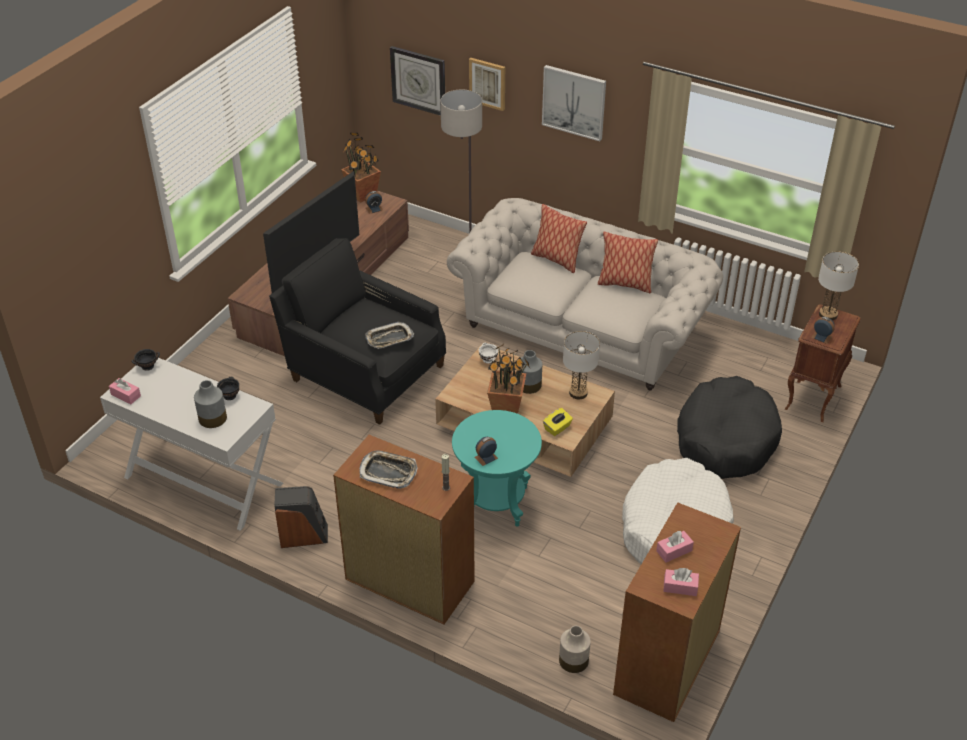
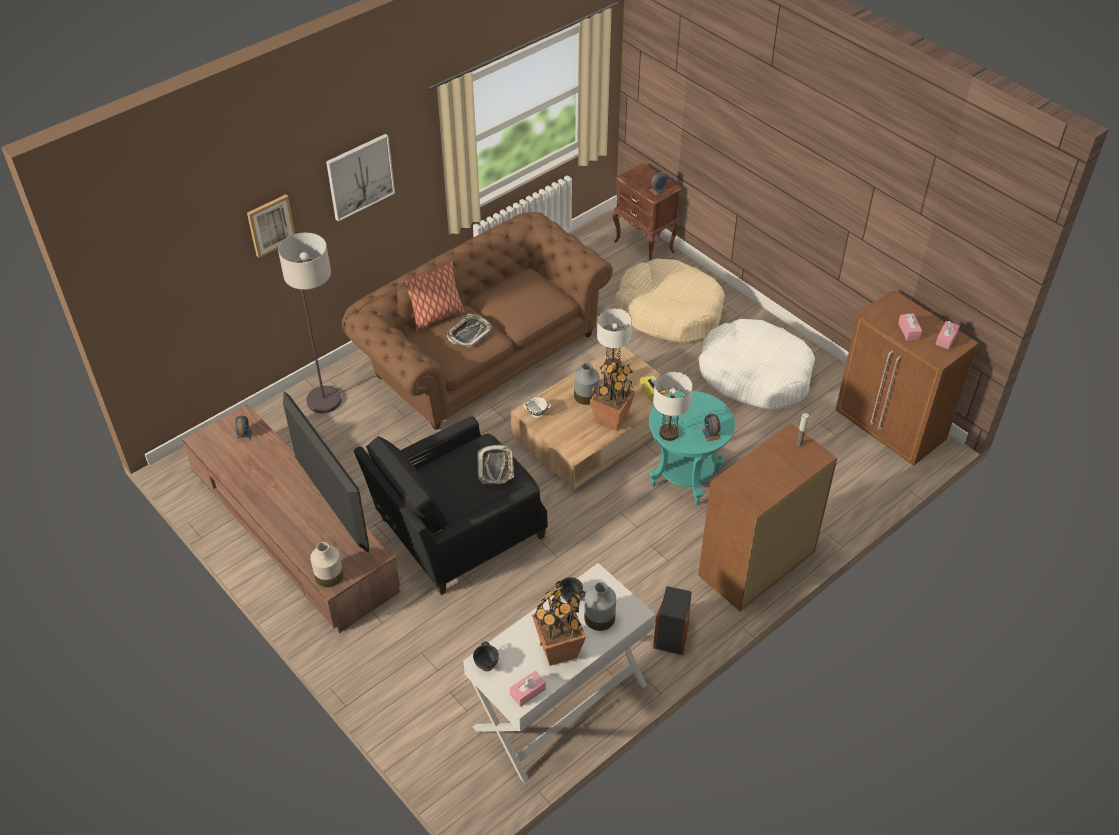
camera: 70 degrees left, 5 degrees up
(363, 195) = (210, 438): potted plant -> potted plant (559, 649)
(388, 472) = (767, 478): tray -> tray (469, 333)
(418, 80) = (193, 281): wall clock -> none
(574, 660) = (874, 478): beige vase -> beige vase (329, 575)
(583, 325) = (479, 351): white sofa -> brown sofa
(625, 284) = (500, 284): pillow -> none
(725, 439) = (669, 312): black dog bed -> beige dog bed
(827, 315) = (633, 177): table lamp -> table lamp (669, 433)

